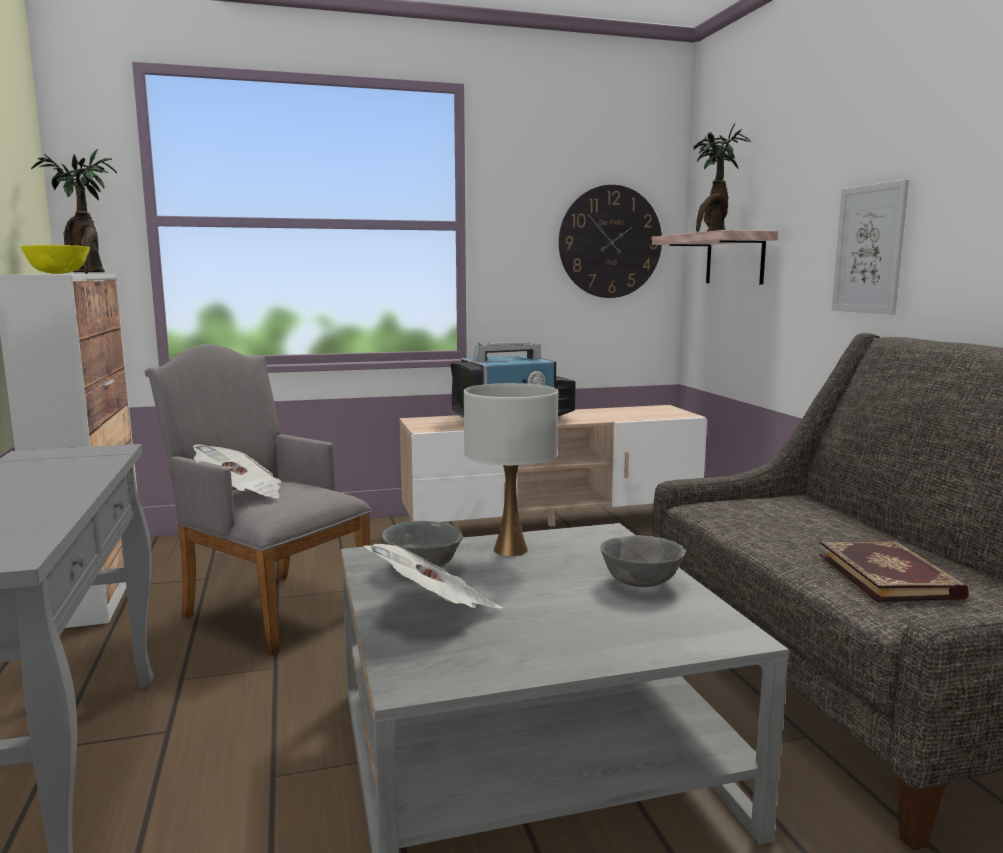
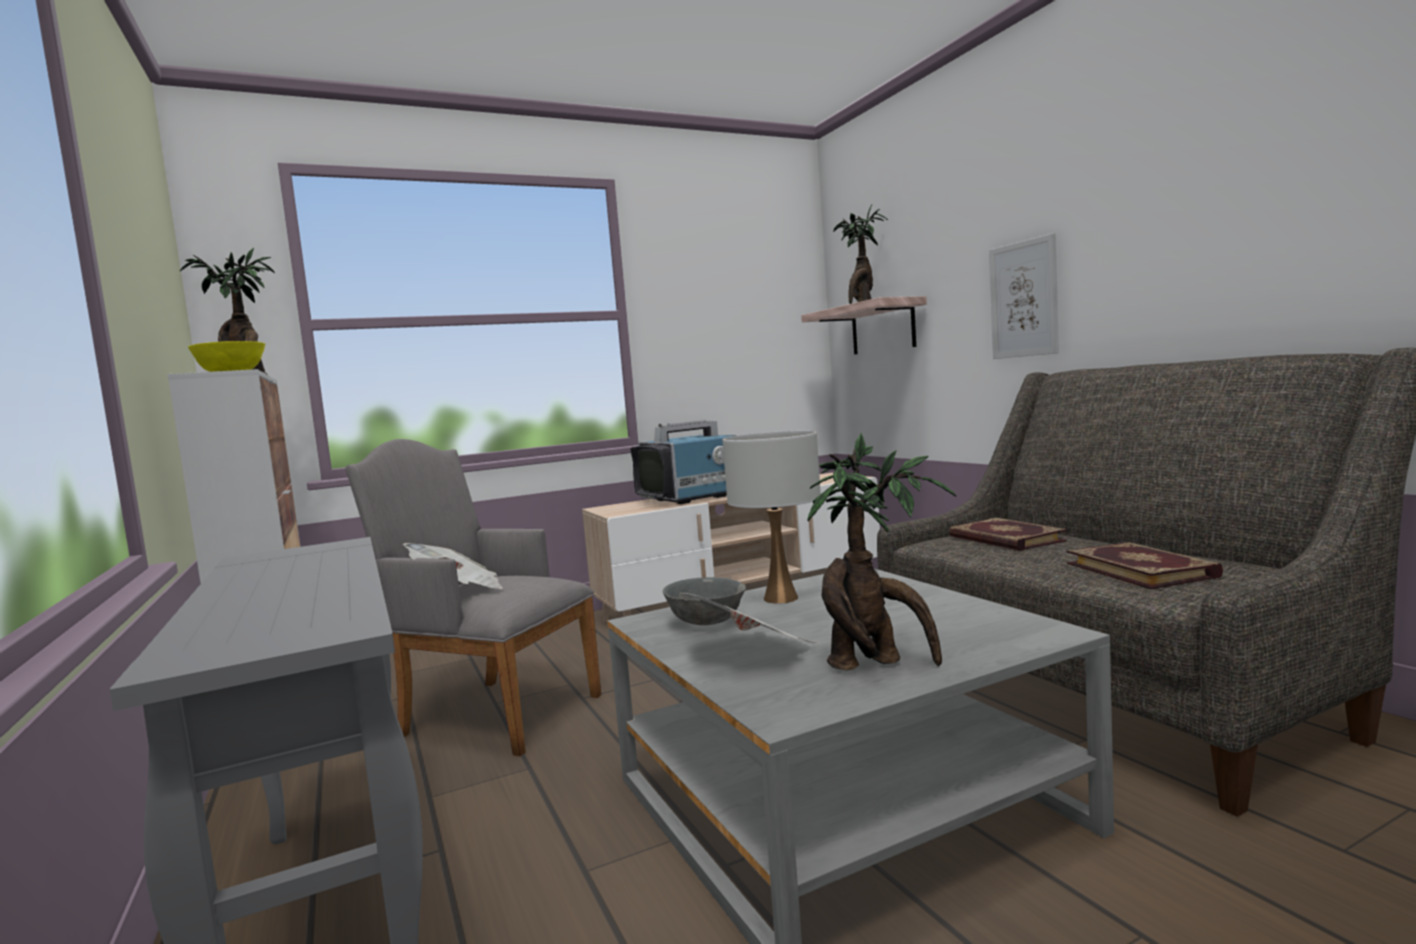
camera: 10 degrees left, 5 degrees down
(535, 642) = (875, 664): none -> potted plant
(610, 242) = (761, 323): wall clock -> none
(640, 582) = (928, 605): grey bowl -> none
(782, 513) = (1004, 539): none -> book

